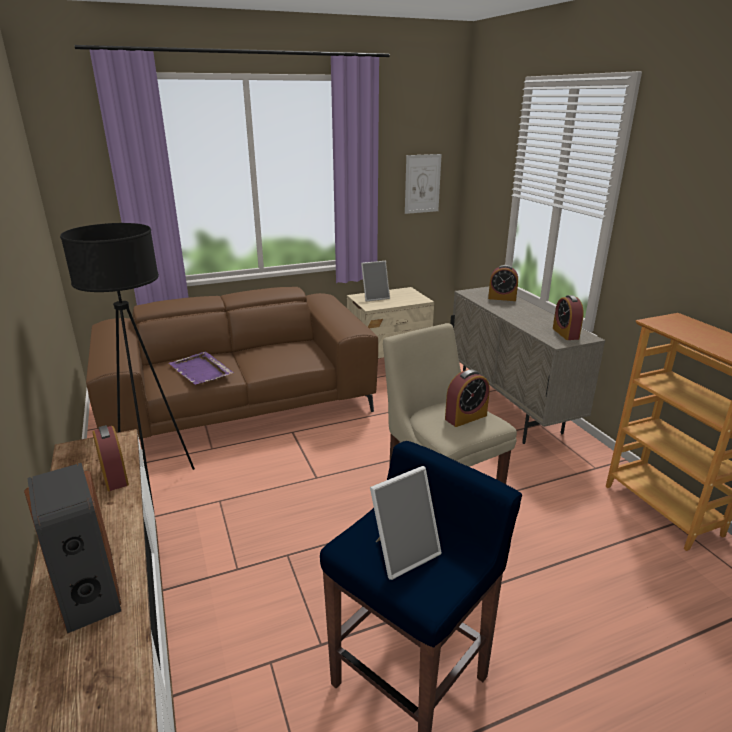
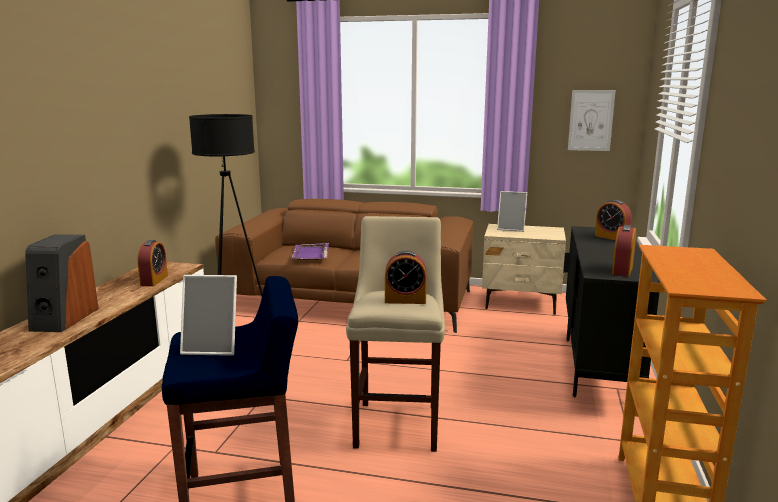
camera: 35 degrees right, 10 degrees down
(509, 411) = (597, 369): beige cabinet -> black cabinet

